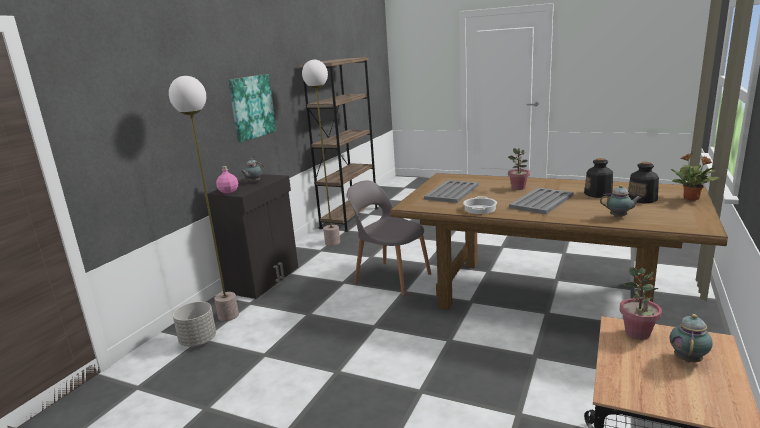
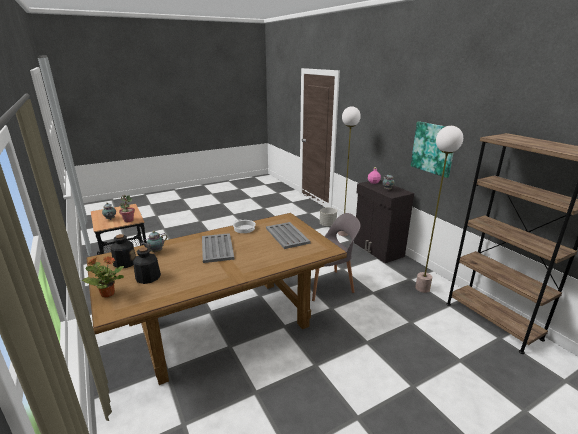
camera: 125 degrees right, 5 degrees up
(518, 188) = (252, 257): potted plant -> none
(598, 194) = (185, 272): bottle -> bottle (125, 263)

